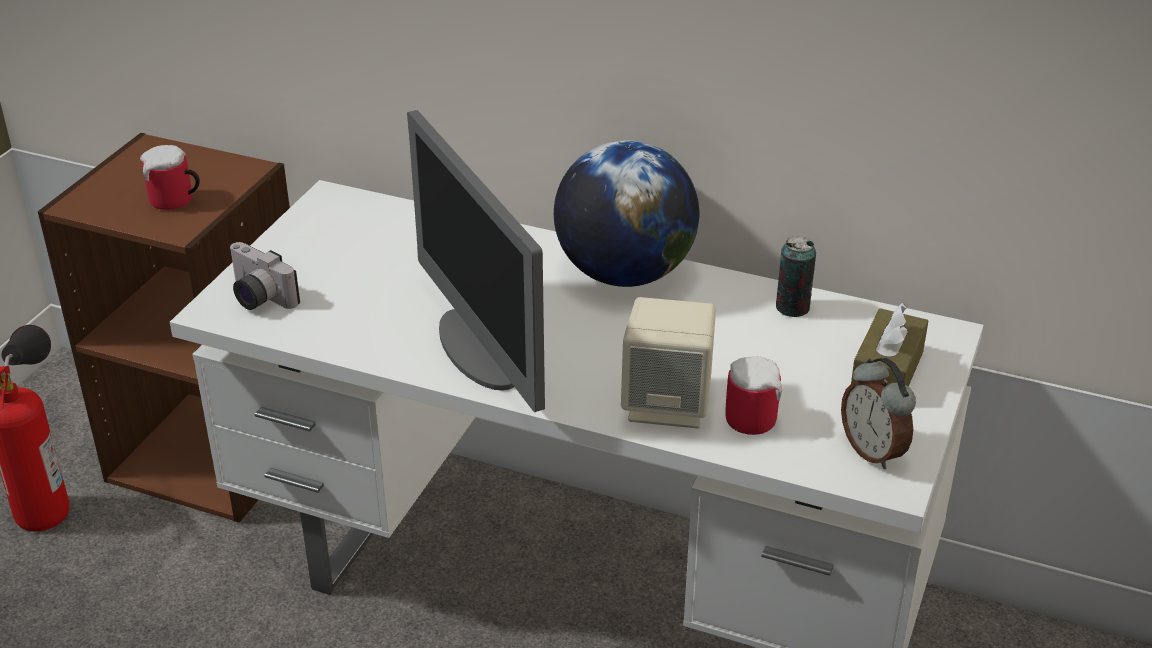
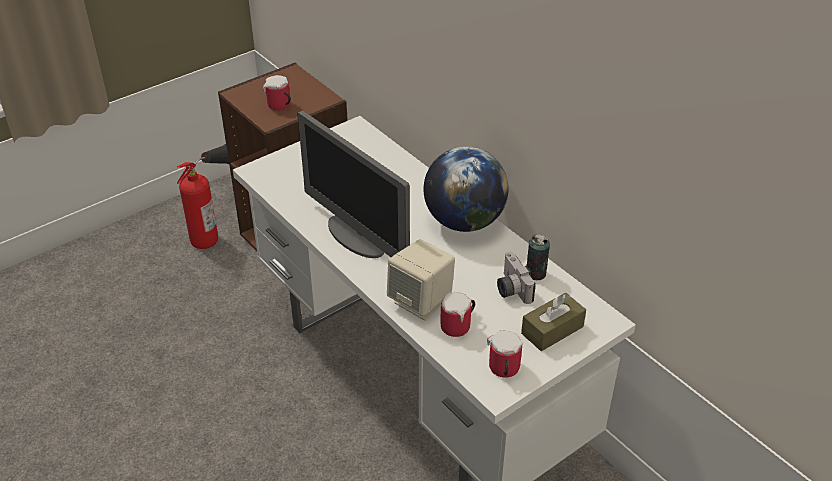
camera: 30 degrees right, 5 degrees up
(257, 298) = (279, 171): camera -> camera (510, 289)
(480, 351) = (356, 237): monitor -> monitor turned 45 degrees counterclockwise
(873, 451) = (503, 370): alarm clock -> mug

